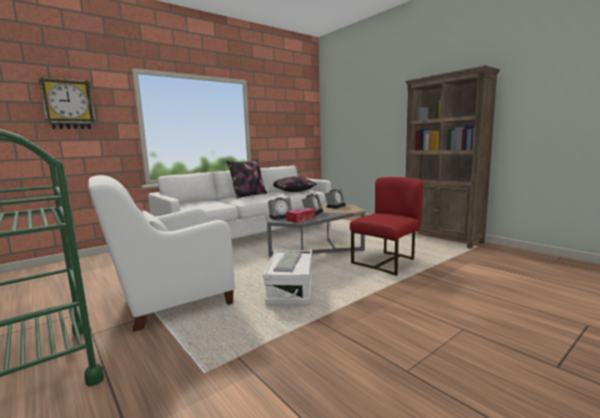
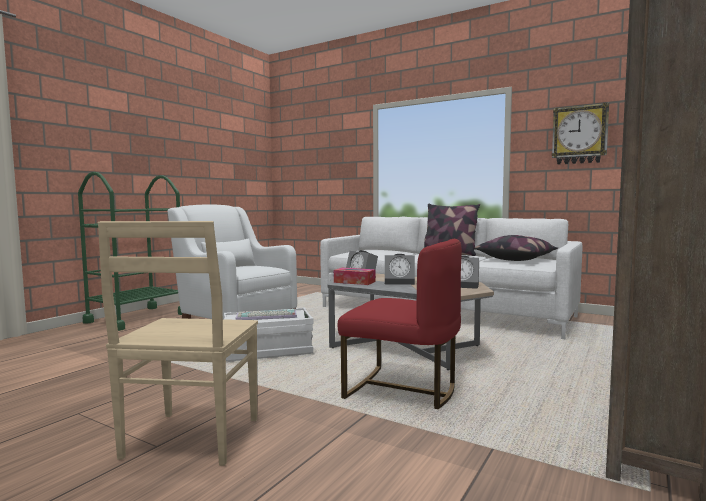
camera: 70 degrees right, 5 degrees down
(68, 104) = (324, 148): wall clock -> wall clock (579, 135)
(452, 318) = (190, 439): none -> beige chair

